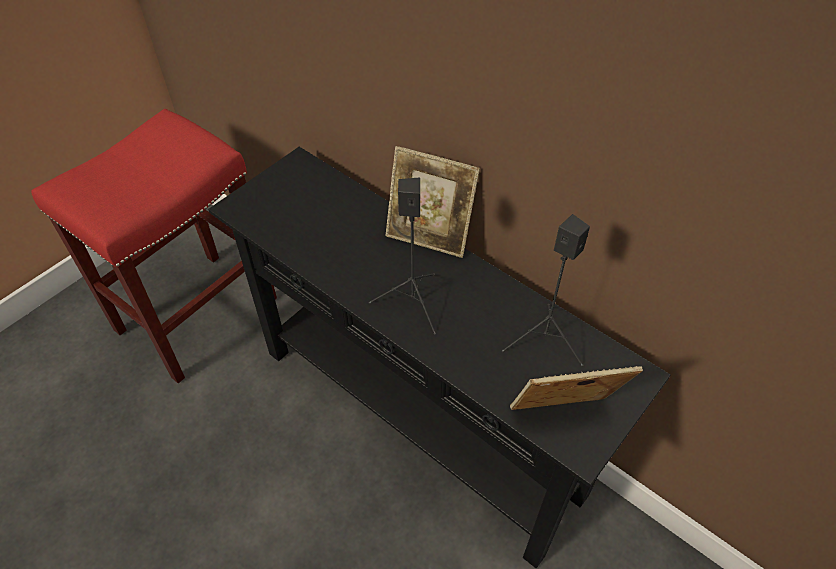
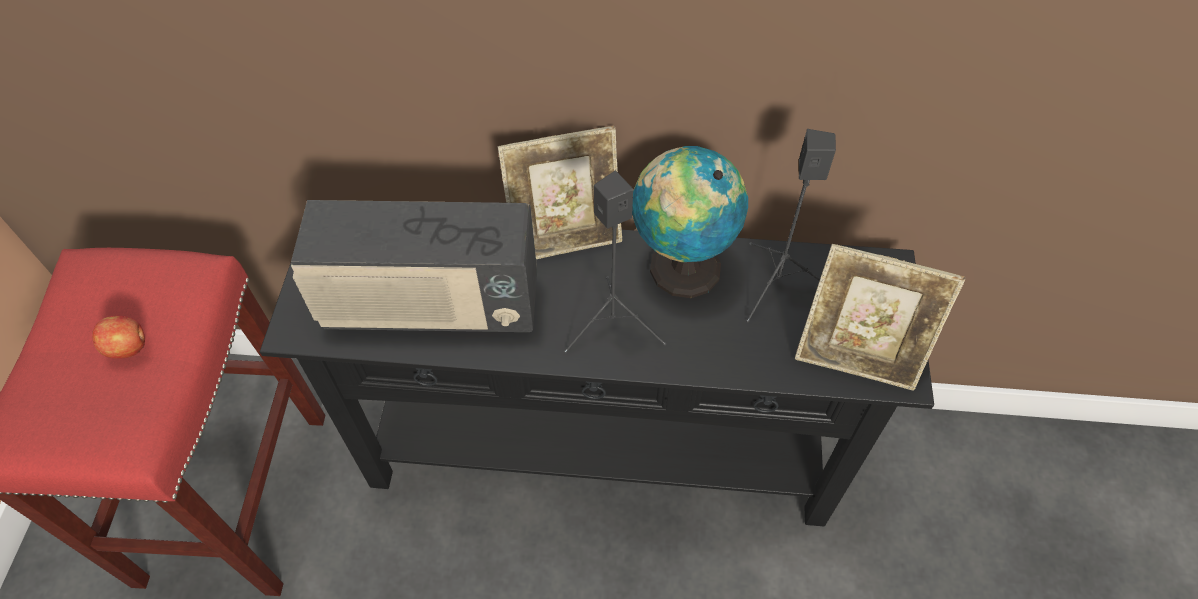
camera: 35 degrees left, 5 degrees up
(150, 172) = (129, 348): none -> apple
(316, 234) = (431, 307): none -> radio
(486, 293) = (679, 267): none -> globe
(561, 418) = (857, 356): picture frame -> picture frame turned 120 degrees counterclockwise

